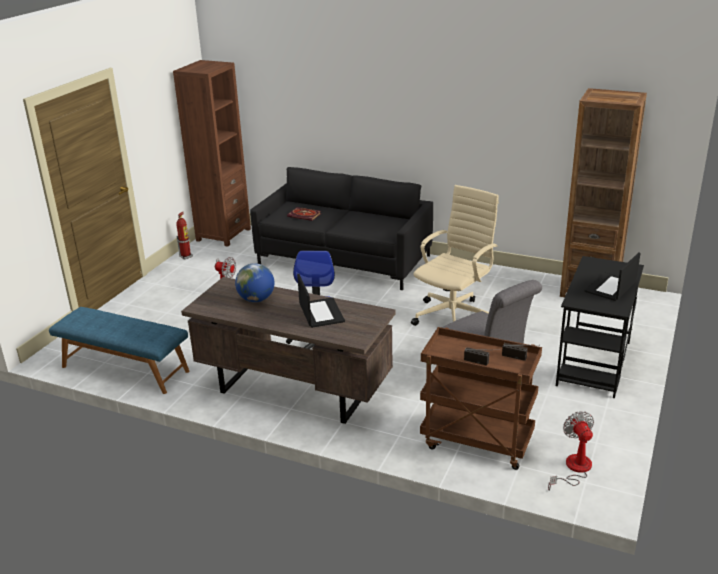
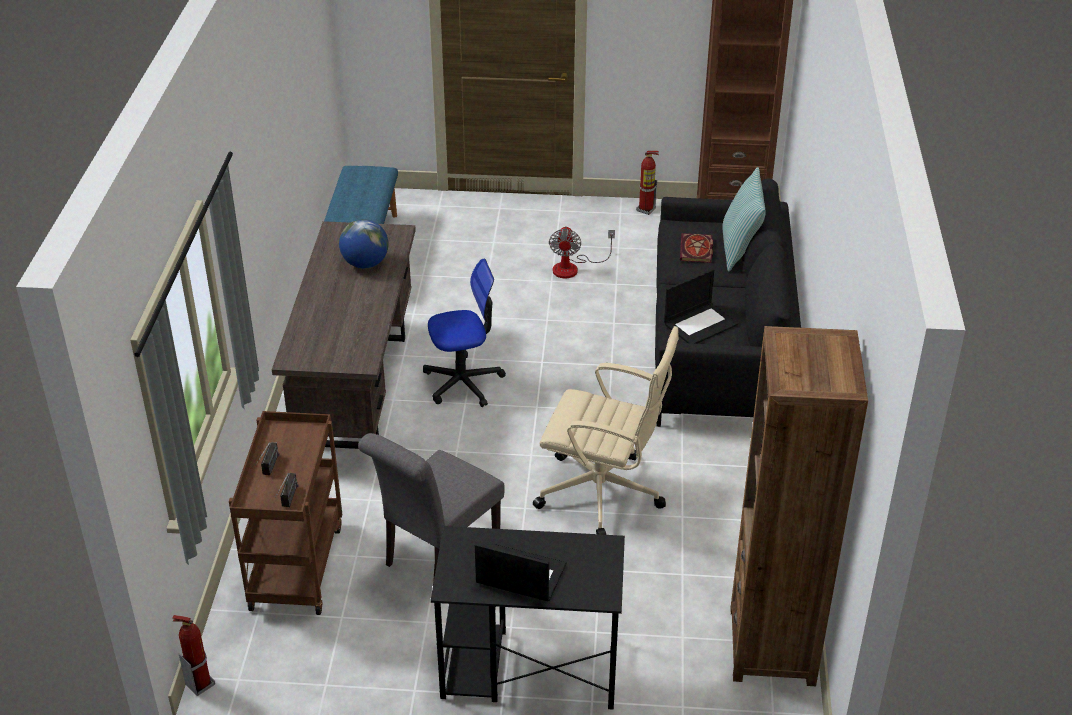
camera: 70 degrees right, 10 degrees up
(314, 205) = (740, 249): none -> pillow
(320, 313) = (348, 318): laptop -> laptop (700, 324)
(573, 469) = (262, 666): fan -> none
(587, 502) = (200, 684): none -> fire extinguisher

